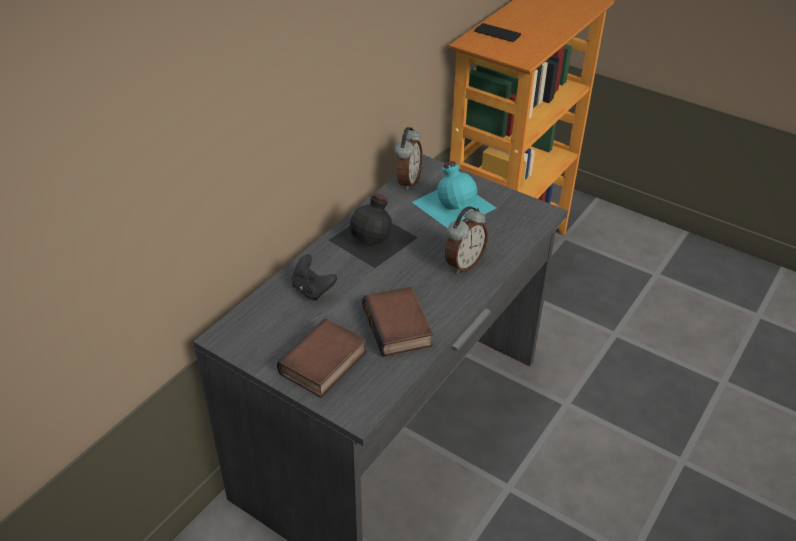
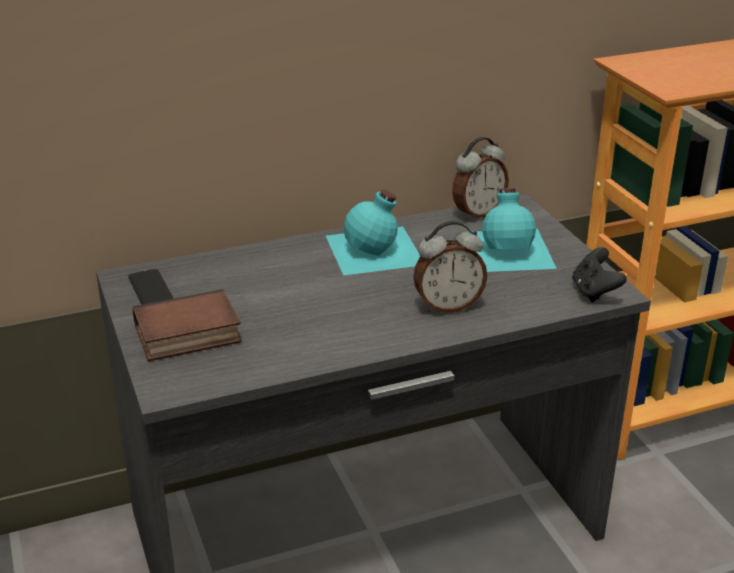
camera: 35 degrees right, 10 degrees down
(312, 290) = (255, 271): black game controller -> black game controller (594, 292)
(374, 238) = (376, 250): black bottle -> turquoise bottle
(399, 327) = (303, 335): book -> none
(497, 33) = (672, 61): phone -> phone (150, 289)

